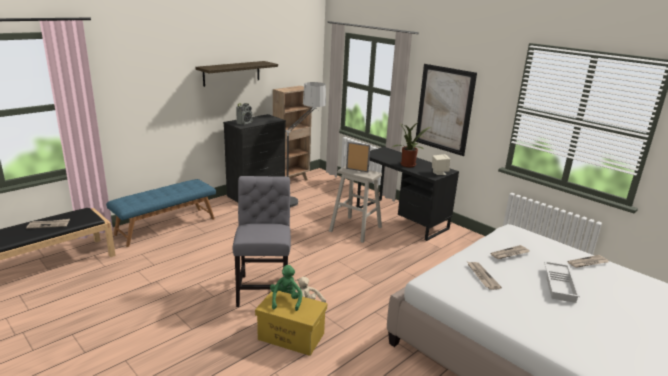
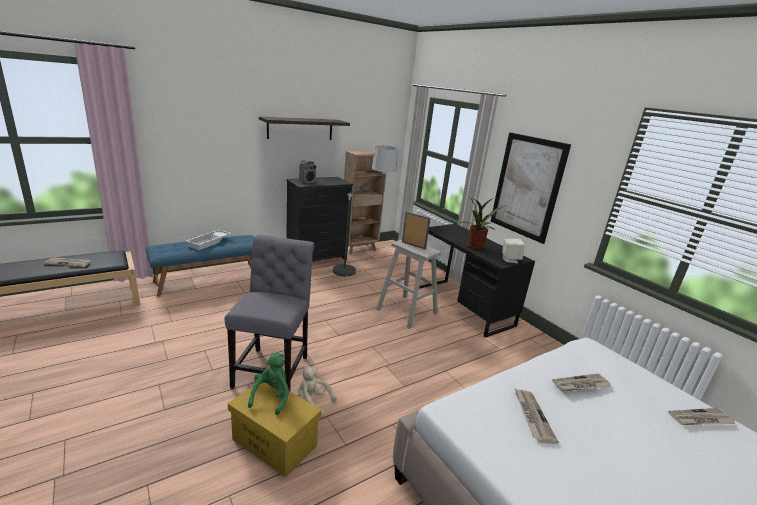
camera: 10 degrees right, 0 degrees up
(560, 285) = (653, 453): white tray -> white tray (209, 242)

